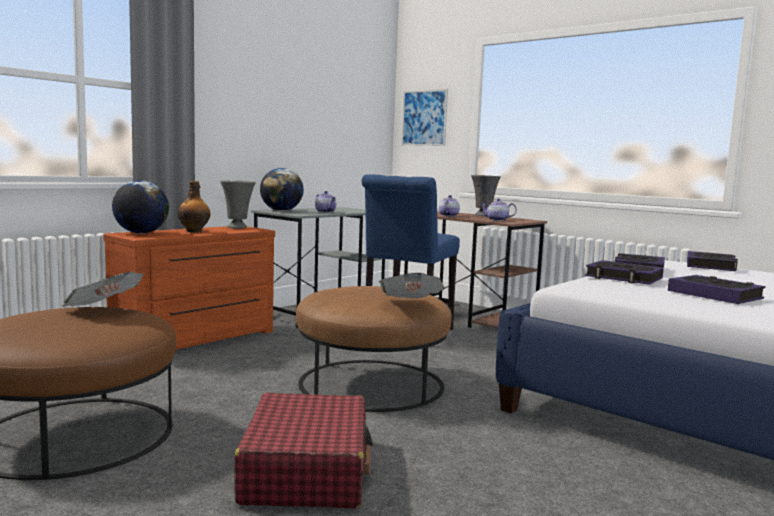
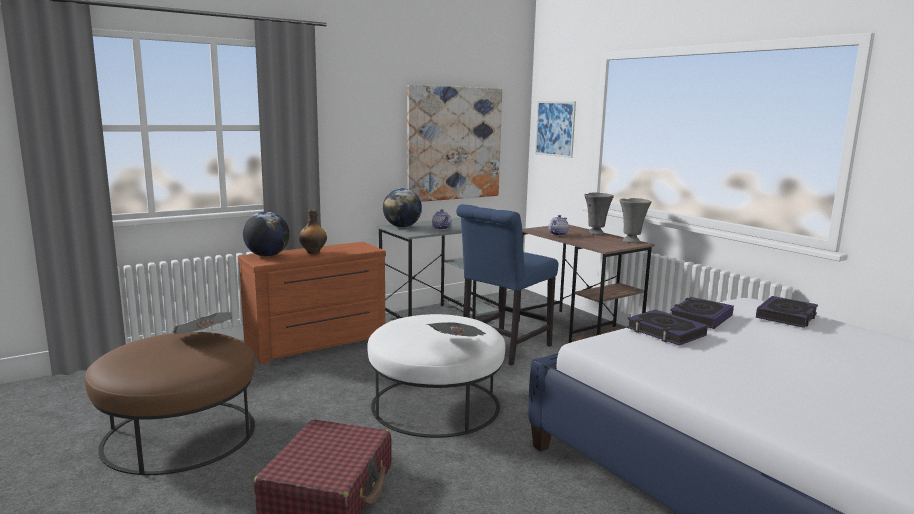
camera: 15 degrees right, 5 degrees up
(238, 227) = (356, 245): grey vase -> grey vase (632, 241)
(326, 127) = (454, 143): none -> picture
(371, 383) = (435, 405): brown ottoman -> white ottoman
(497, 220) = (599, 243): teapot -> none
(714, 295) = (734, 366): book -> none

